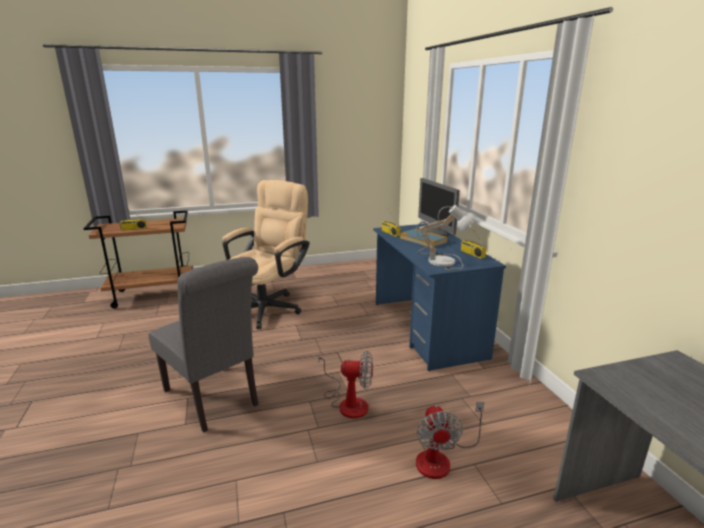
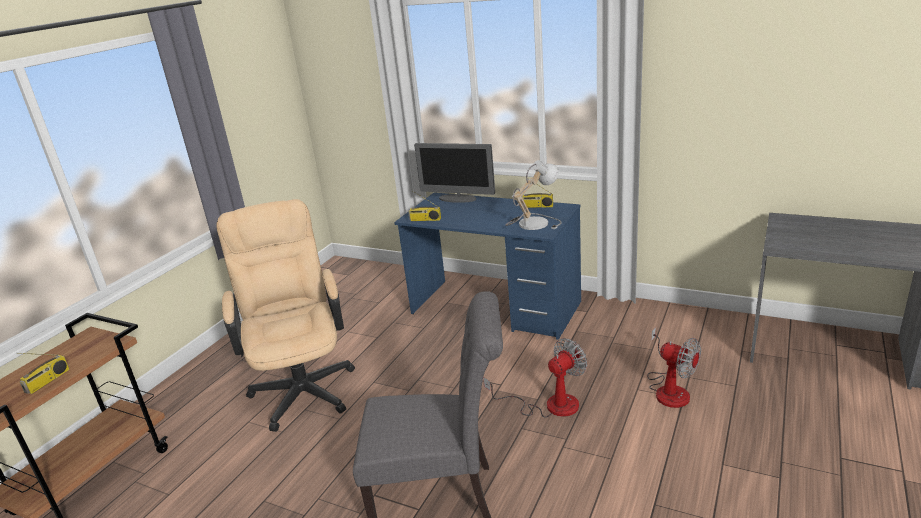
camera: 45 degrees left, 5 degrees up
(423, 240) = (471, 212): book -> none

